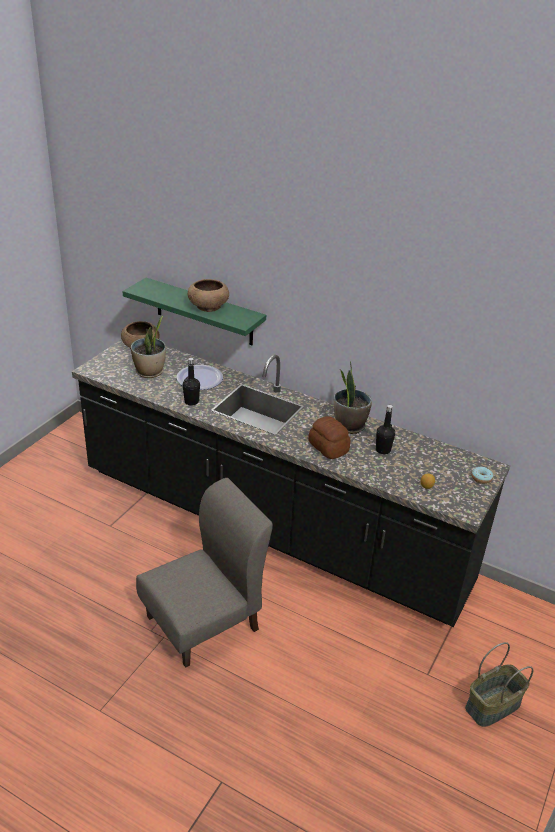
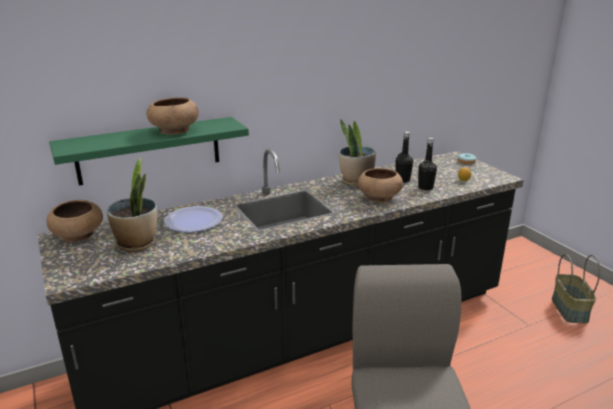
camera: 55 degrees left, 10 degrees down
(191, 402) = (229, 236): black bottle -> black bottle (425, 188)
(328, 447) = (378, 197): bread -> brown bowl

